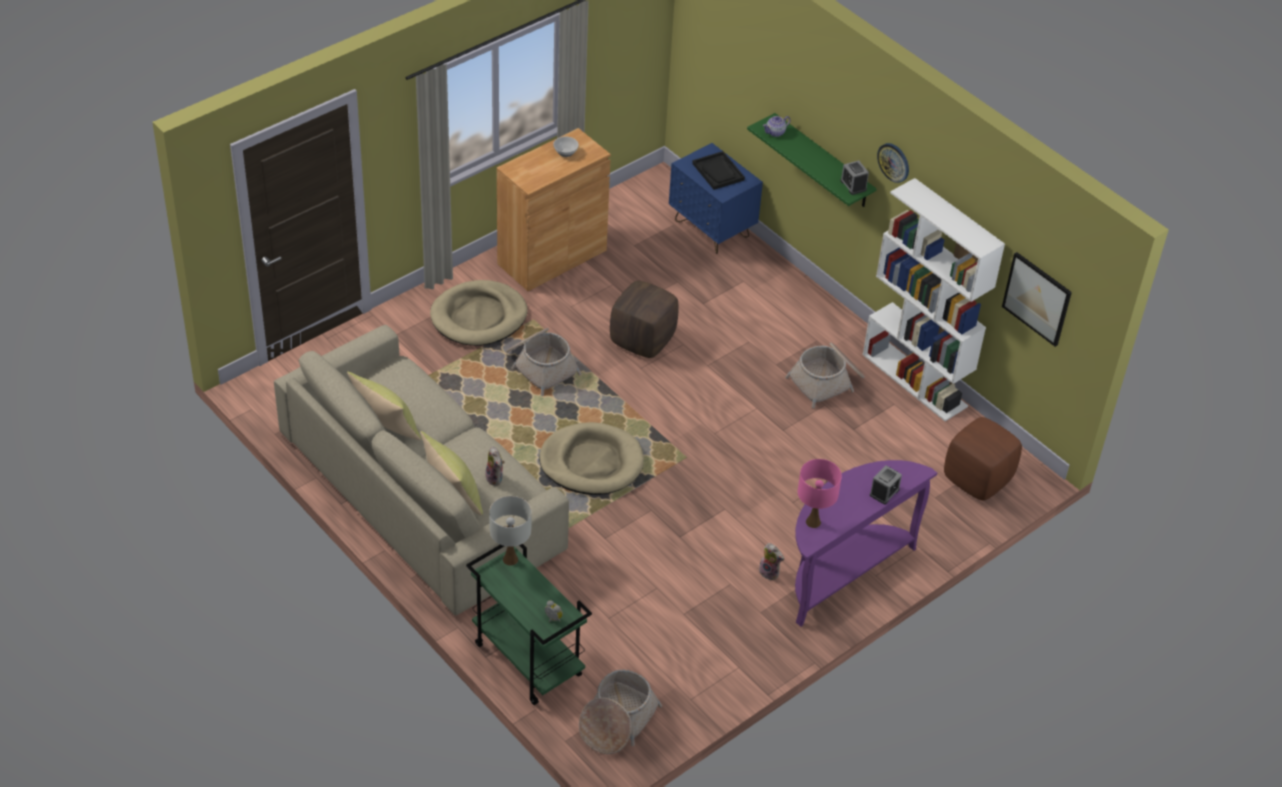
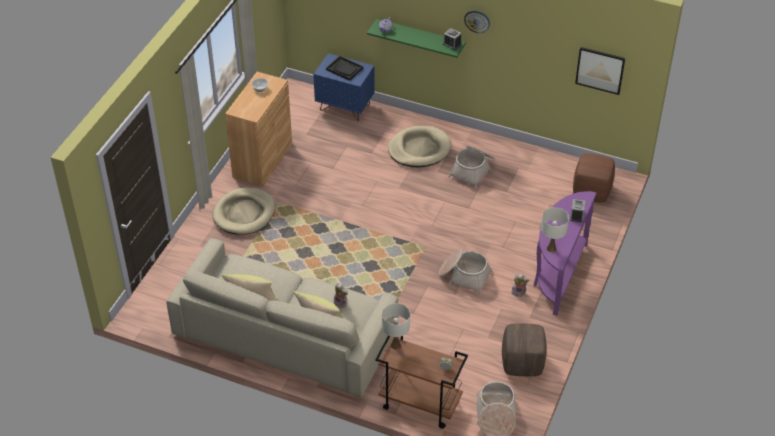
camera: 25 degrees left, 0 degrees up
(526, 659) = (419, 404): green cart -> brown cart
(541, 366) = (303, 228): basket -> basket (464, 276)
(591, 462) = (373, 272): beige dog bed -> beige dog bed (419, 149)
(642, 340) = (351, 188): brown ottoman -> brown ottoman (522, 363)
(813, 522) = (551, 248): pink table lamp -> white table lamp
(915, 380) = (520, 150): white bookcase -> none

